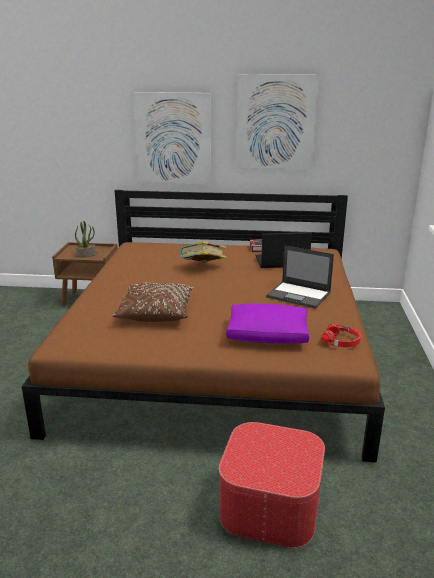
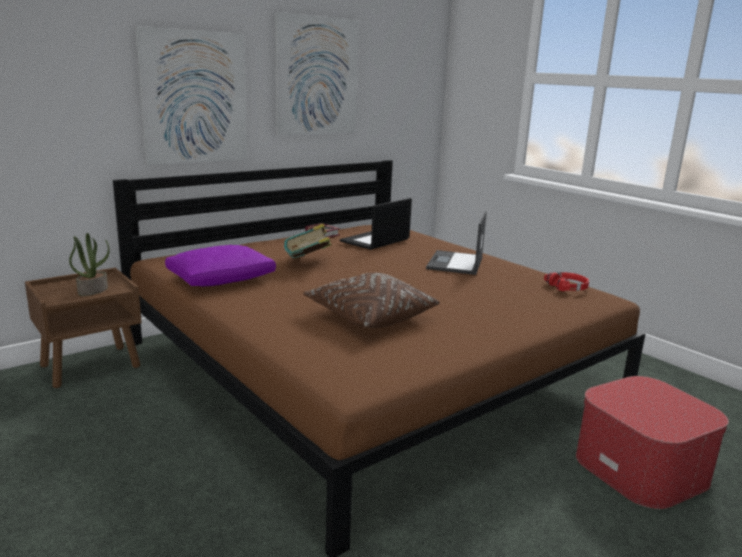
camera: 45 degrees left, 5 degrees down
(268, 334) = (510, 300): purple pillow -> purple pillow (222, 278)
(299, 295) = (455, 263): laptop -> laptop turned 120 degrees clockwise

